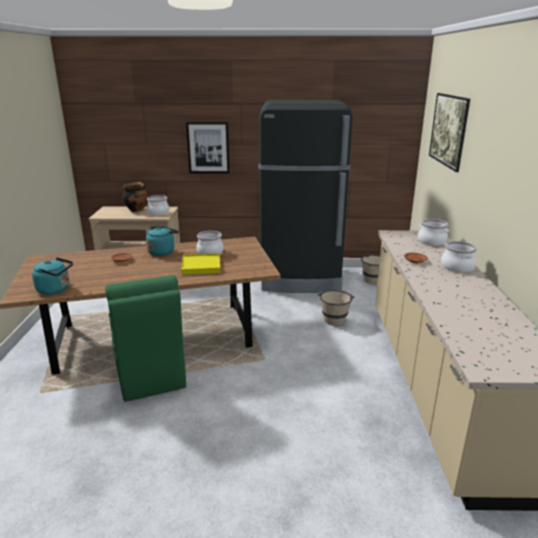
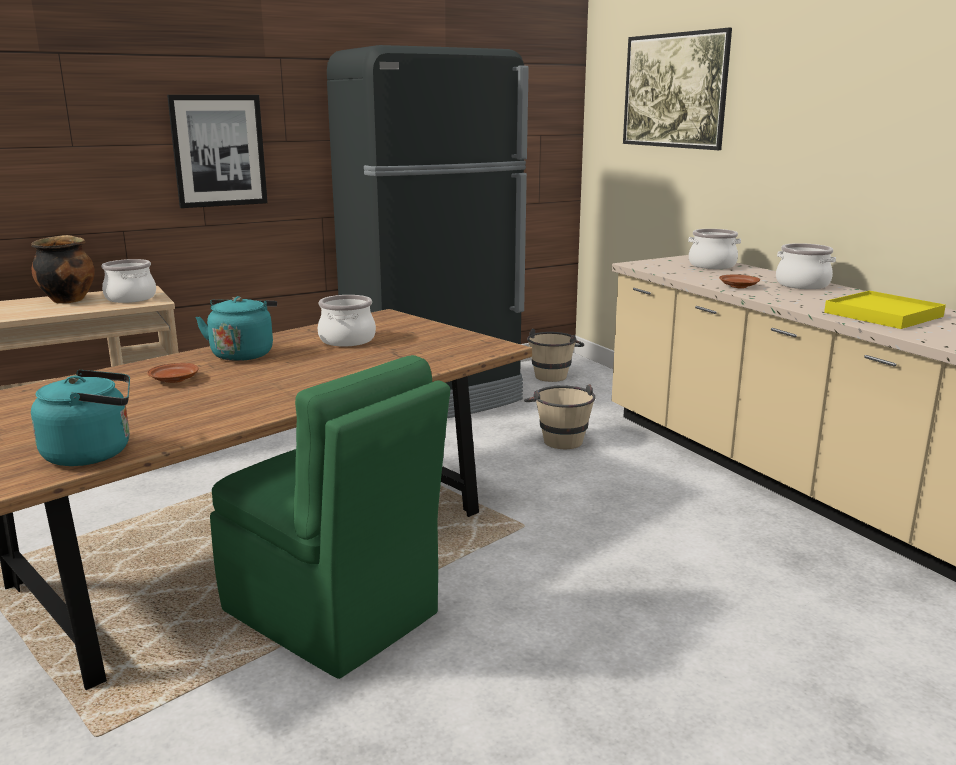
camera: 30 degrees left, 5 degrees down
(201, 266) = (367, 360): yellow tray -> yellow tray (882, 314)

